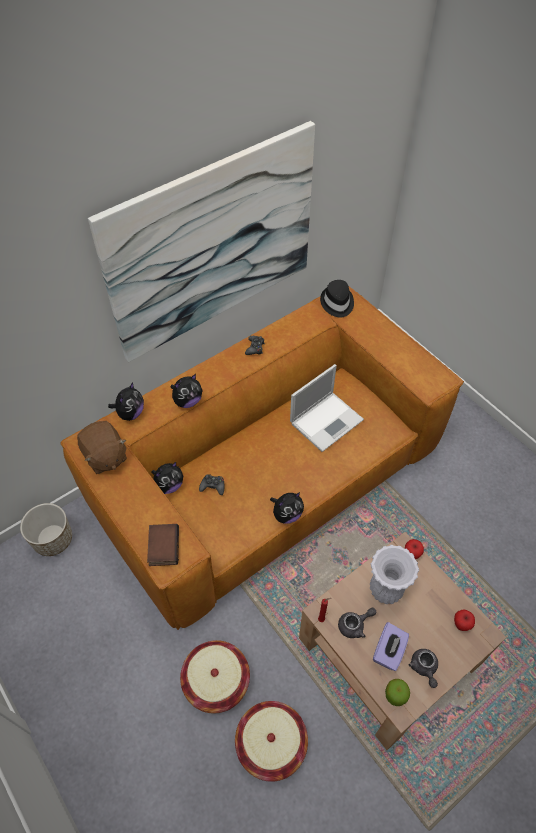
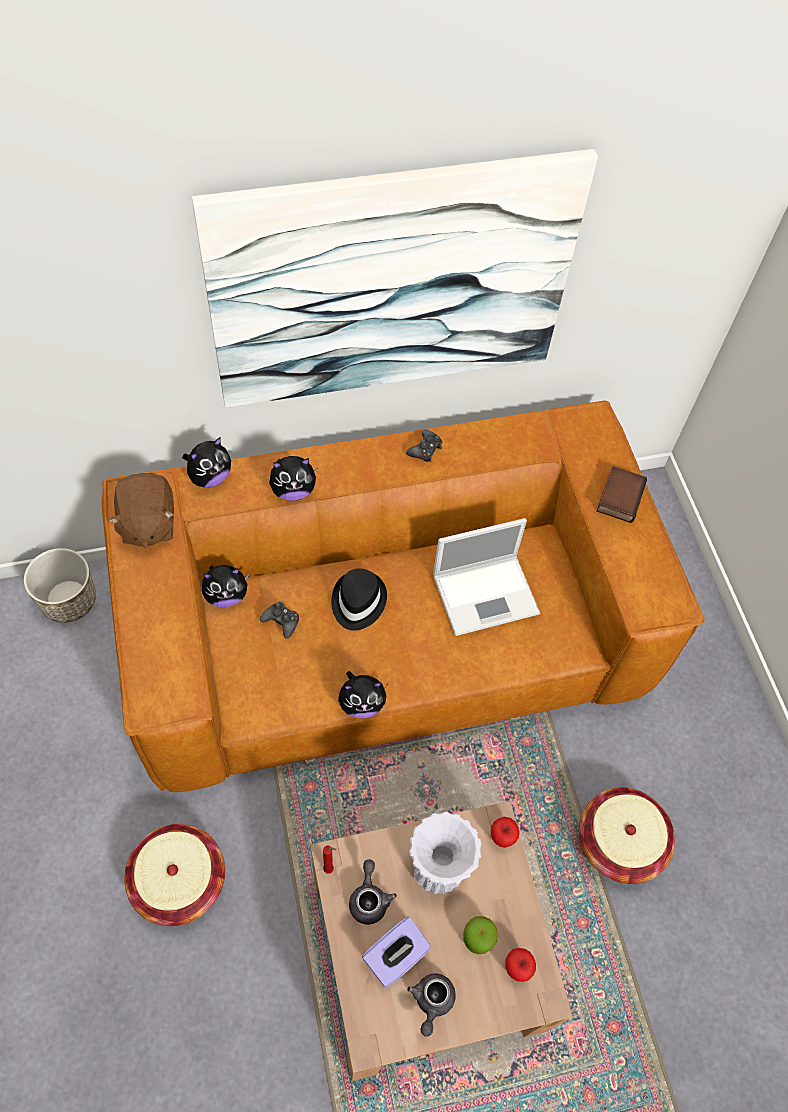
camera: 20 degrees right, 5 degrees up
(162, 546) = (157, 678): book -> book (619, 496)
(271, 744) = (207, 996): basket -> basket (619, 842)
(337, 303) = (579, 427): black hat -> black hat (357, 601)
(355, 625) = (369, 898): grey teapot -> grey teapot turned 90 degrees counterclockwise
(395, 695) = (373, 1018): apple -> apple (478, 938)

